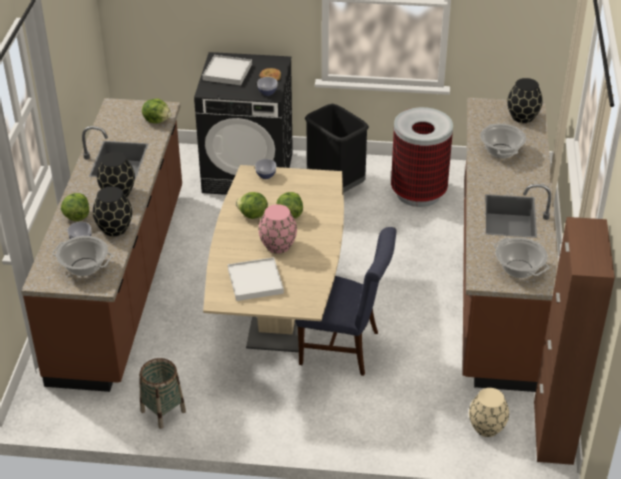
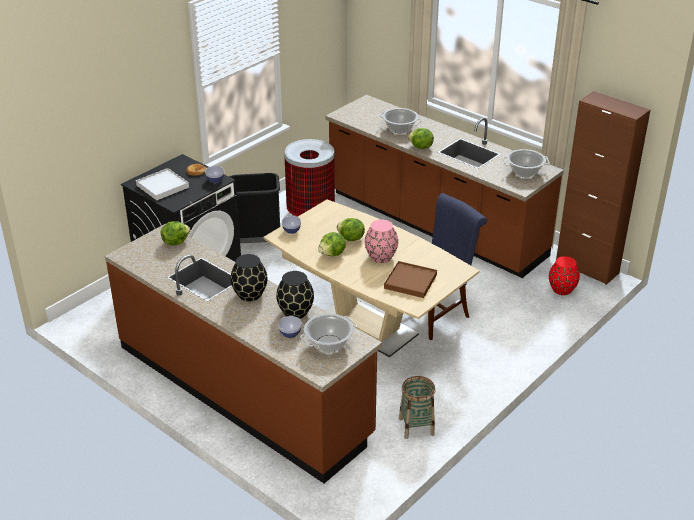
camera: 55 degrees left, 5 degrees down
(76, 216) = (256, 325): lettuce -> lettuce (420, 147)
(255, 281) = (410, 281): white tray -> brown tray
(486, 427) = (561, 289): beige vase -> red vase
(522, 117) = (373, 108): black vase -> none

